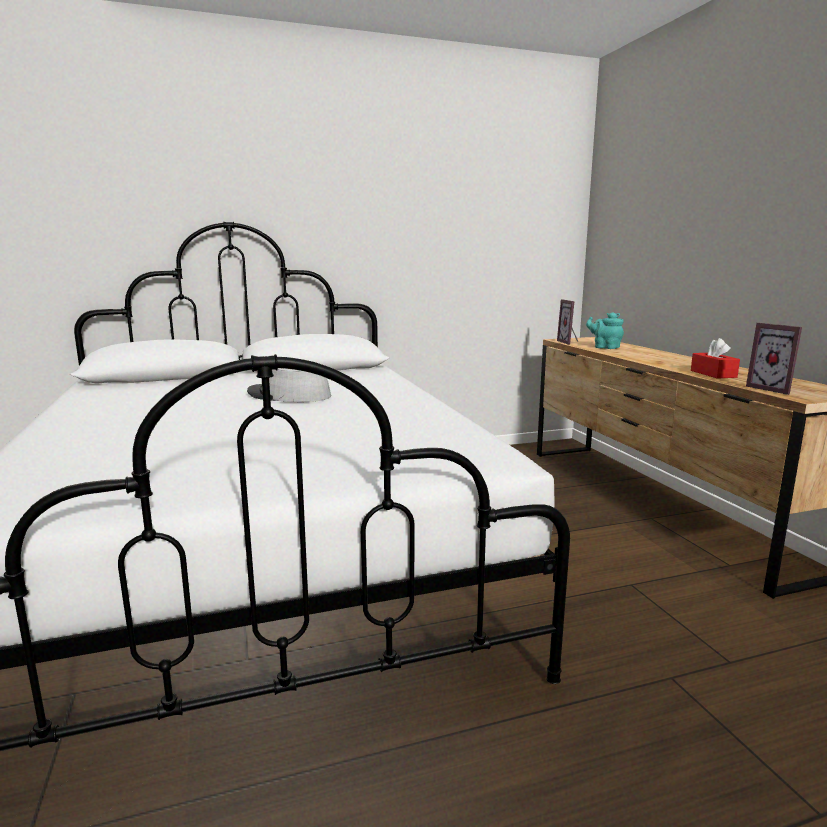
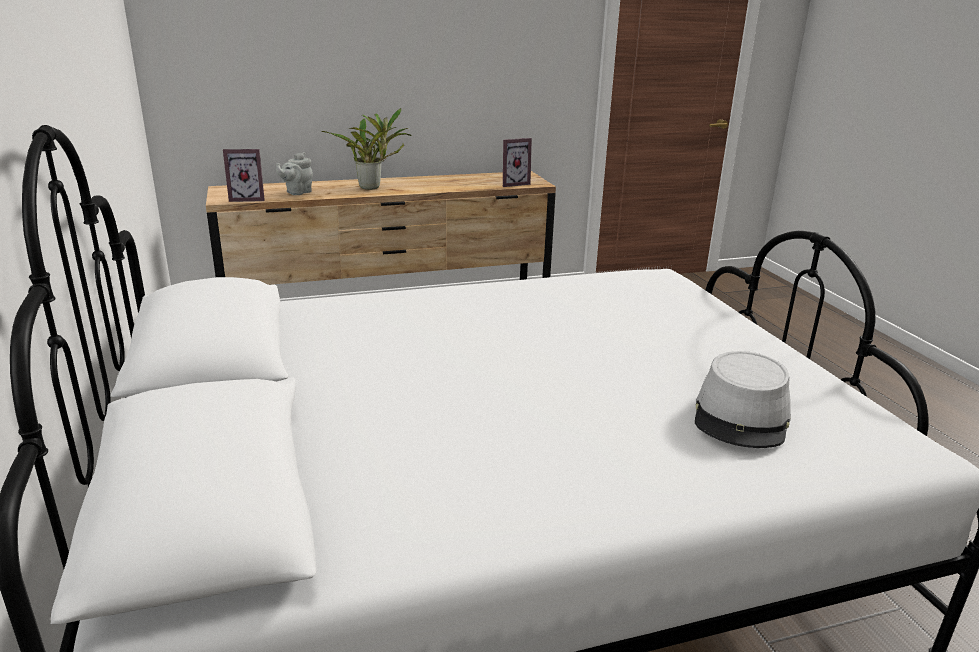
camera: 90 degrees left, 10 degrees up
(289, 395) = (446, 354): grey hat -> grey hat (742, 416)
(605, 347) = (297, 192): turquoise teapot -> grey teapot
(656, 358) = (373, 187): none -> potted plant
(713, 374) = (455, 186): red tissue box -> none

